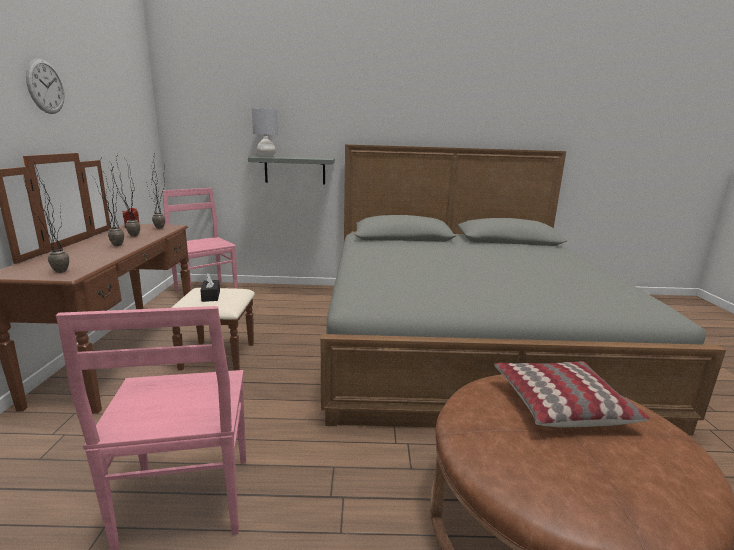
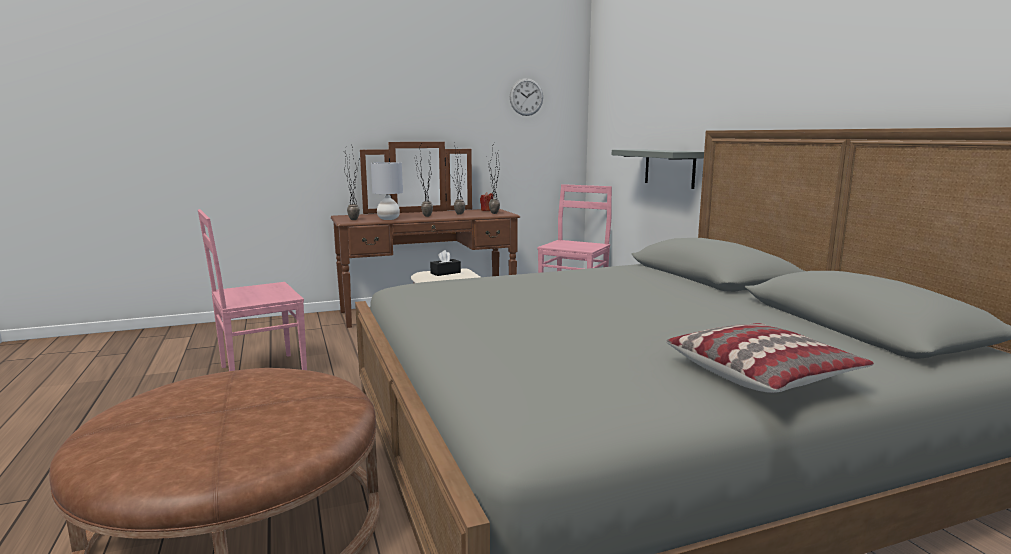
camera: 70 degrees right, 5 degrees down
(45, 86) = (430, 92): wall clock -> wall clock (526, 97)
(266, 156) = (636, 149): grey table lamp -> grey table lamp (389, 219)
(560, 404) = (277, 404): pillow -> pillow (762, 374)

